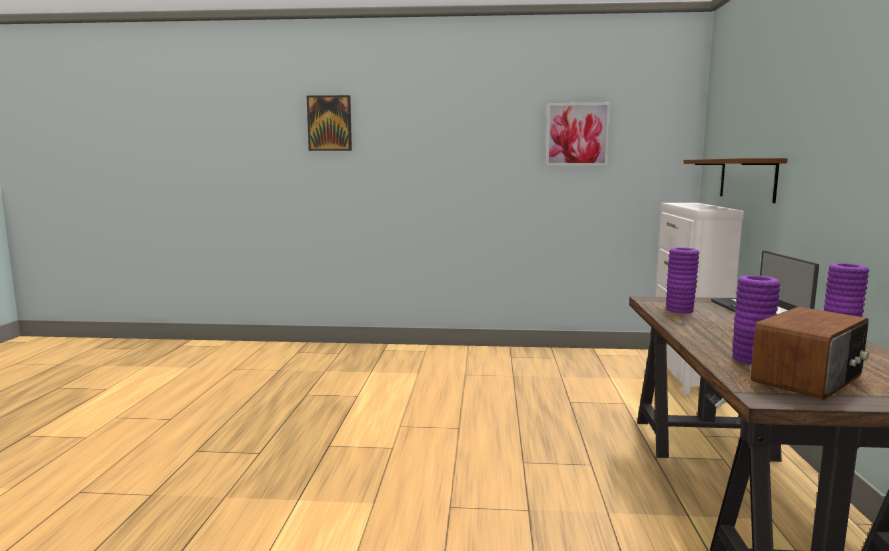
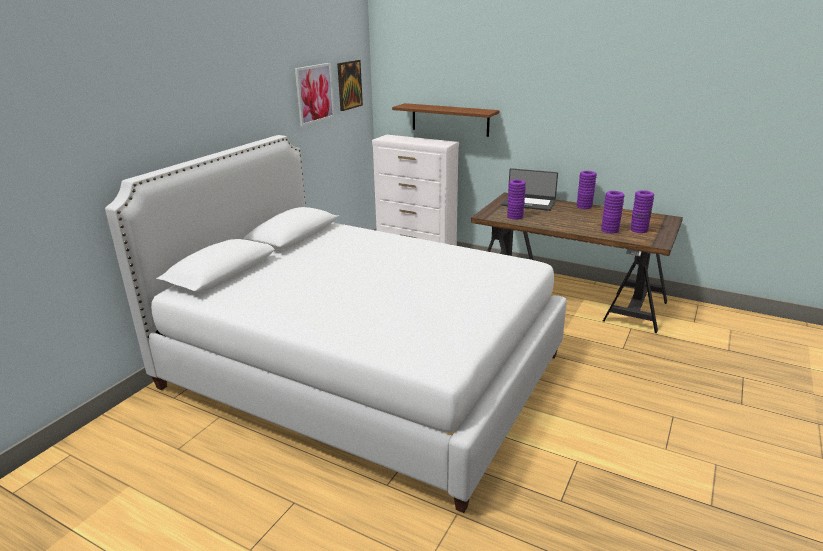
camera: 65 degrees left, 15 degrees up
(329, 123) = (119, 121): picture -> picture (349, 85)
(382, 402) = (362, 371): none -> white bed
(809, 379) = (639, 230): radio -> purple vase

